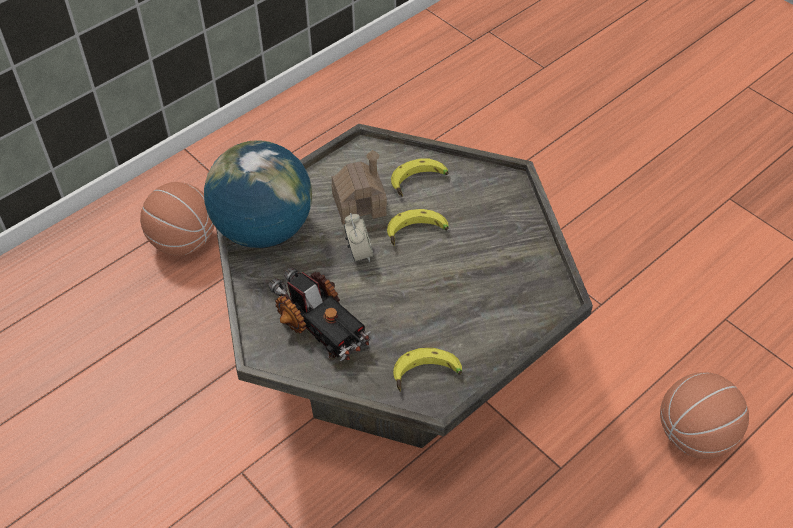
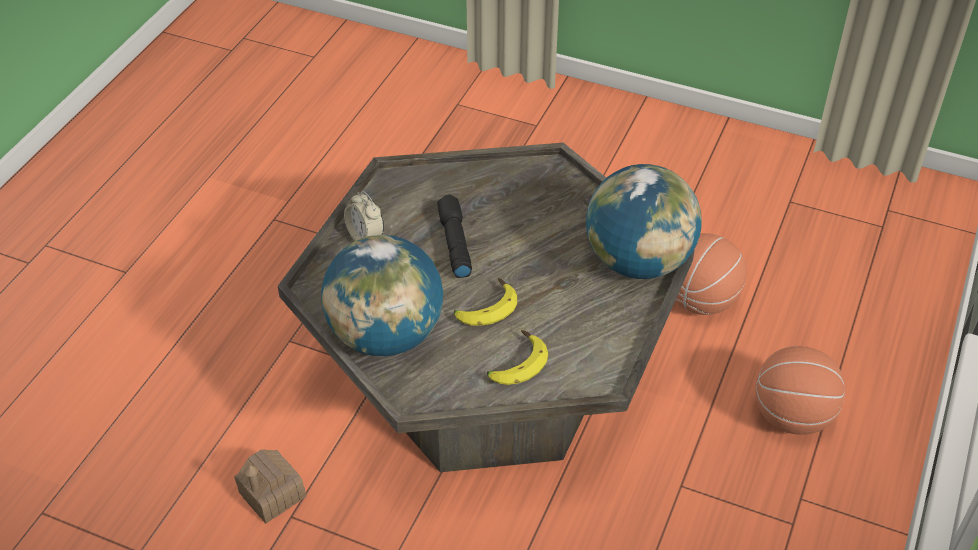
camera: 155 degrees right, 5 degrees down
(320, 326) = (522, 201): toy truck -> none
(359, 204) = (563, 317): toy house -> toy house (272, 494)
(359, 253) = (530, 270): alarm clock -> alarm clock (365, 236)
(410, 304) = (454, 243): none -> black flashlight
(427, 376) = (407, 194): banana -> none
(510, 238) = (386, 335): none -> globe
(694, 436) = (165, 410): basketball -> basketball (701, 300)

